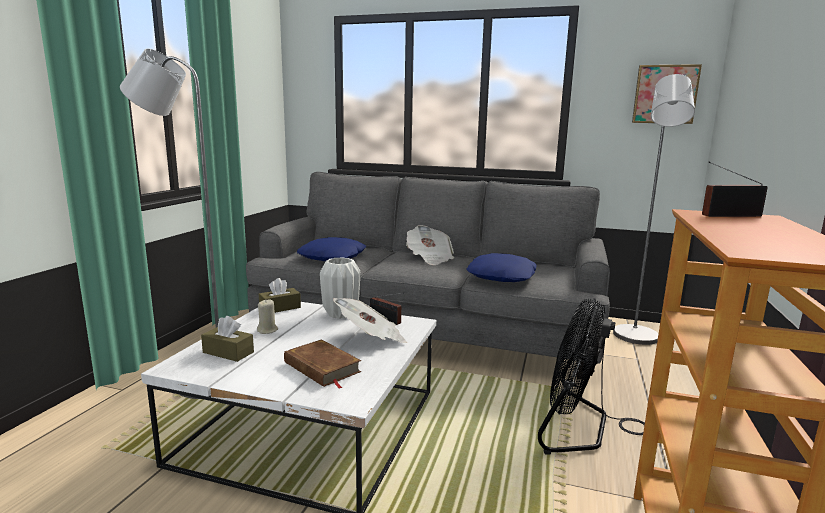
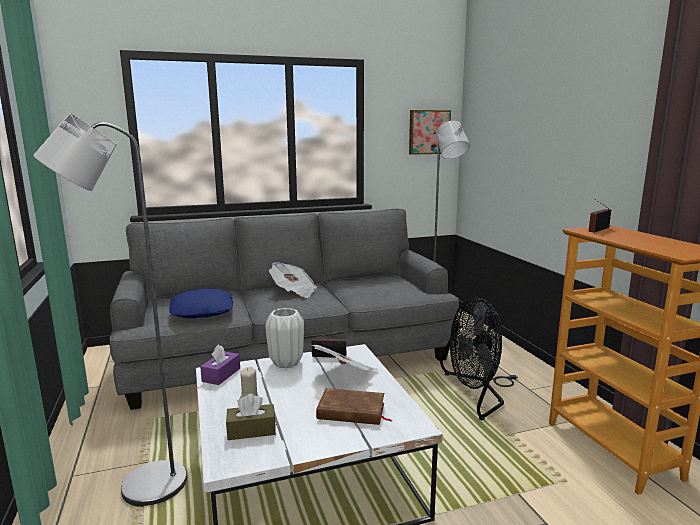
camera: 35 degrees left, 0 degrees up
(280, 308) = (221, 375): brown tissue box -> purple tissue box
(502, 276) = (370, 294): blue pillow -> none

